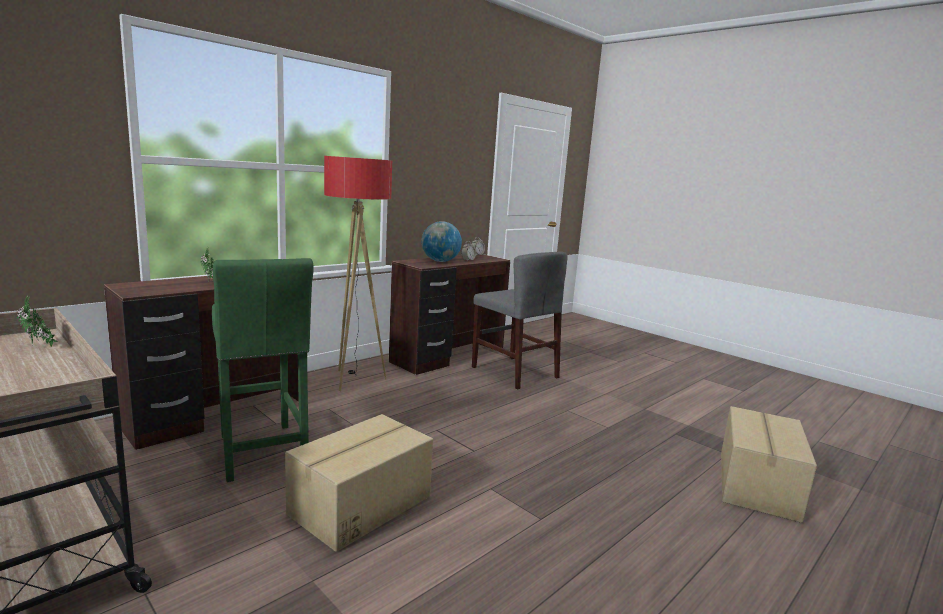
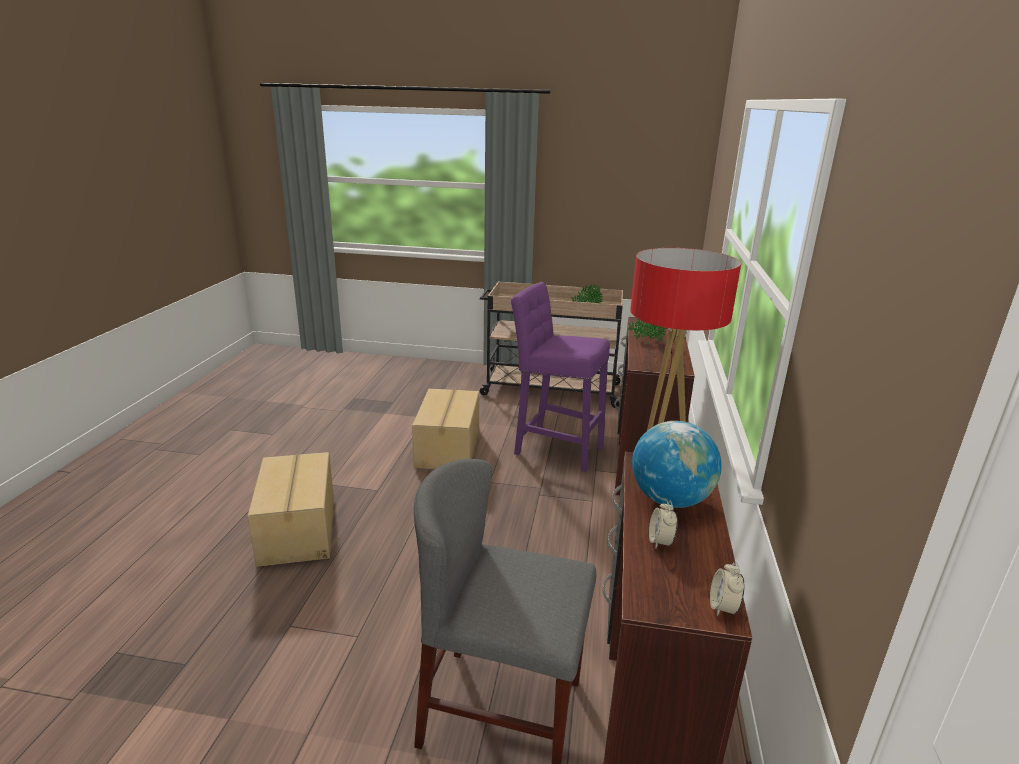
camera: 145 degrees right, 10 degrees up
(262, 454) = (554, 449): green stool -> purple stool
(756, 485) = (105, 605): cardboard box -> cardboard box (299, 529)

